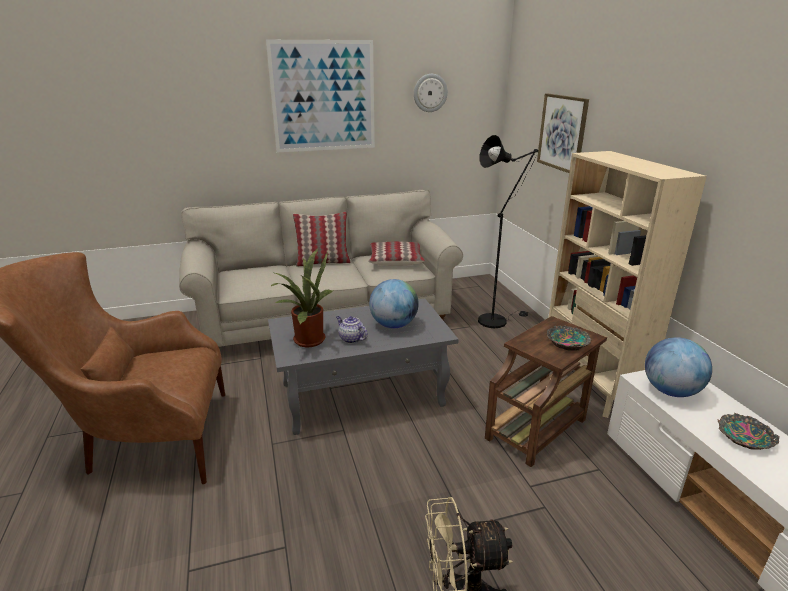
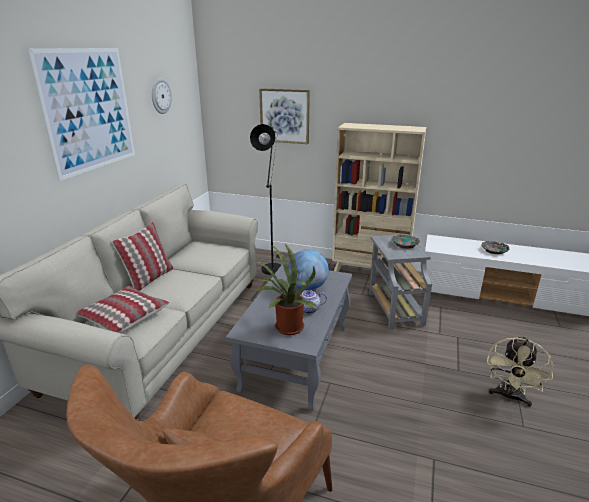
camera: 55 degrees left, 0 degrees up
(395, 260) = (205, 250): pillow -> pillow (123, 317)
(538, 428) = (394, 307): brown side table -> grey side table
(670, 391) = (449, 247): globe -> none

